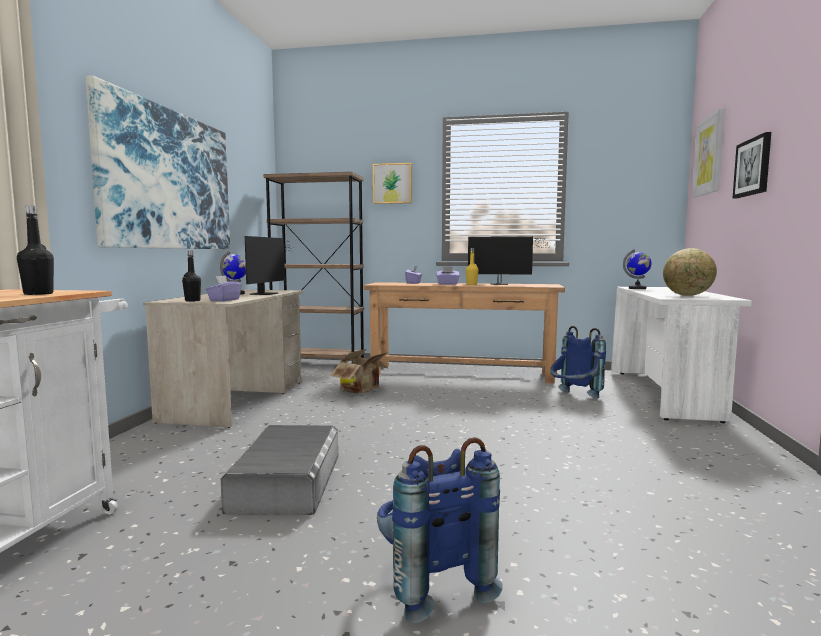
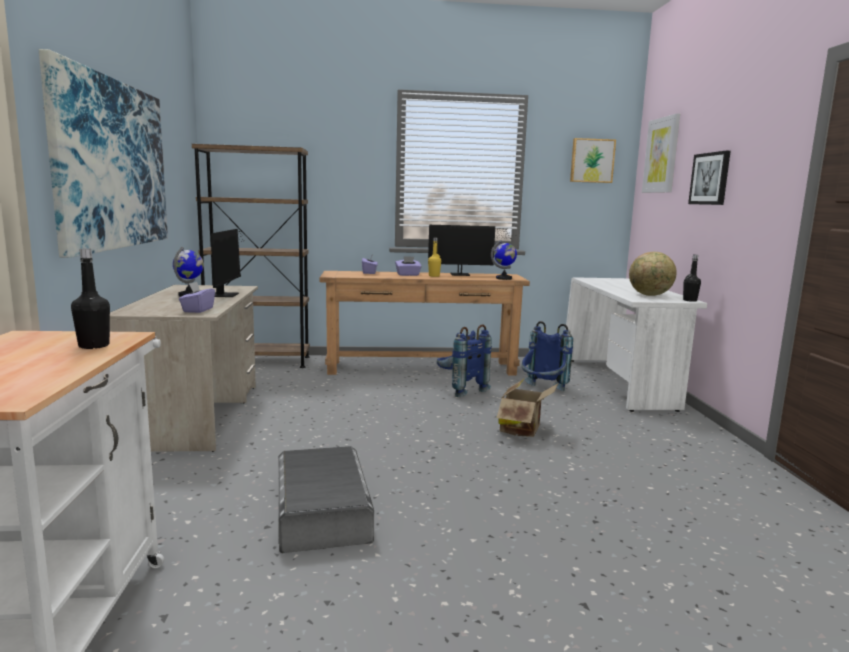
camera: 15 degrees left, 5 degrees up
(192, 300) = (161, 312): black bottle -> black bottle (690, 300)
(363, 390) = (330, 393): cardboard box -> cardboard box (523, 430)
(392, 183) = (340, 159): picture -> picture (592, 161)
(430, 584) = (518, 596): blue backpack -> blue backpack (459, 389)
(637, 288) = (595, 282): globe -> globe (504, 278)

